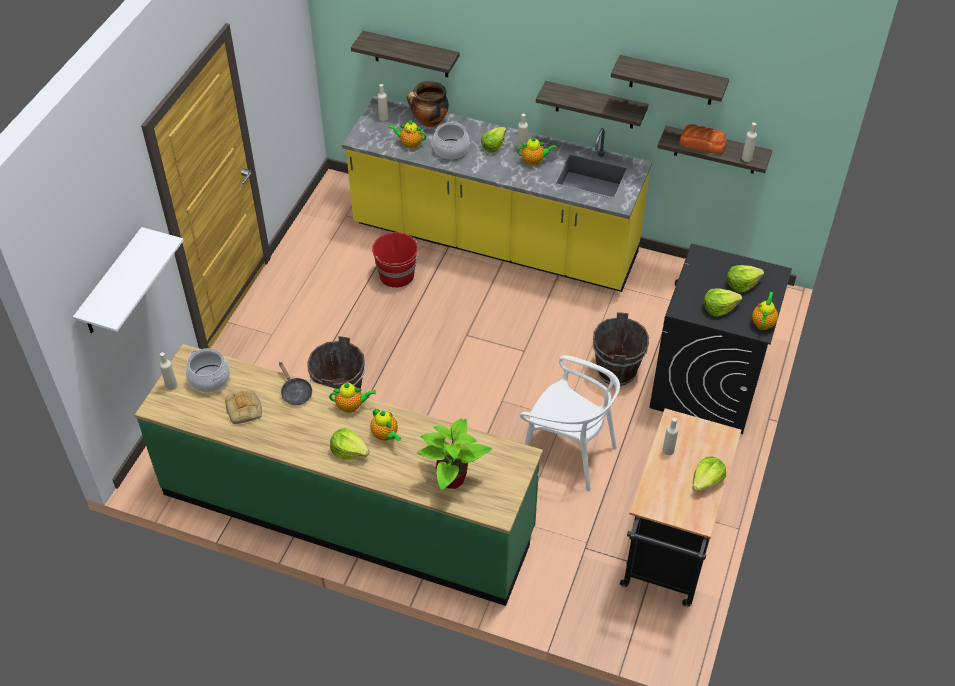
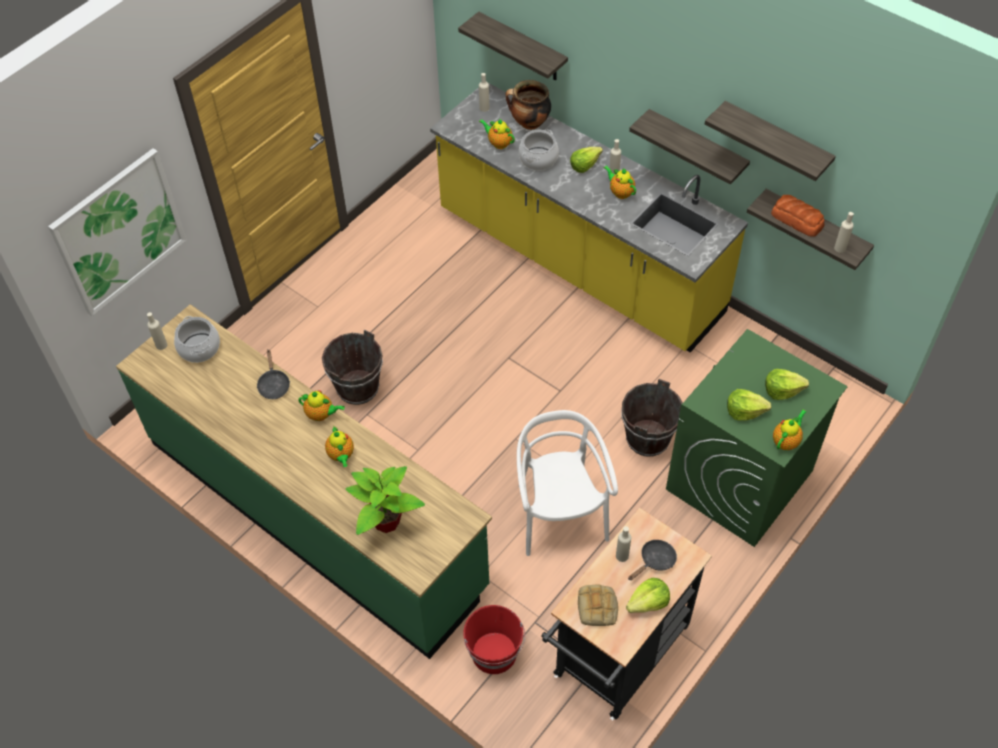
camera: 20 degrees right, 5 degrees up
(112, 284) = (119, 232): white shelf -> picture
(244, 410) = (218, 389): bread -> bread (598, 608)
(349, 451) = (299, 462): lettuce -> none
(397, 275) = (465, 275): red bucket -> red bucket (494, 653)
(534, 161) = (620, 192): teapot -> teapot turned 150 degrees counterclockwise
(568, 453) = (559, 515): white chair -> white chair turned 150 degrees counterclockwise
(697, 446) = (655, 561): none -> black frying pan
(707, 385) = (739, 481): black washing machine -> green washing machine

